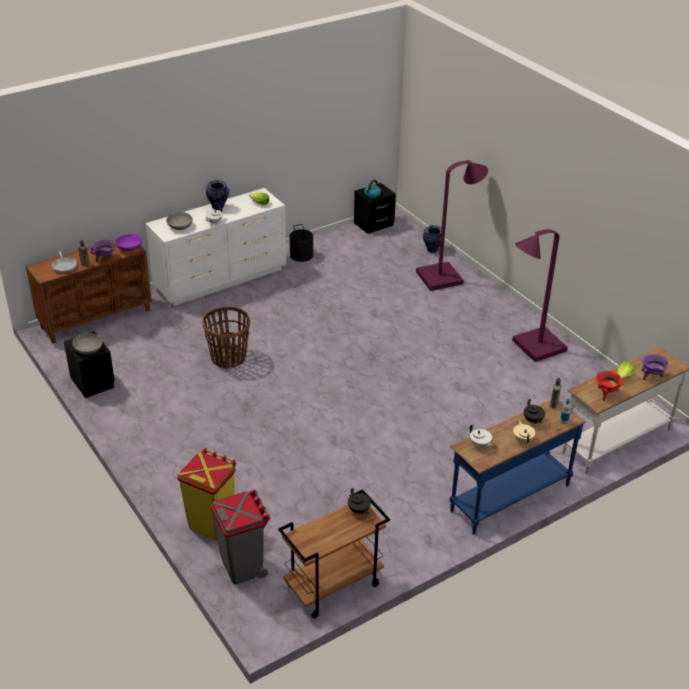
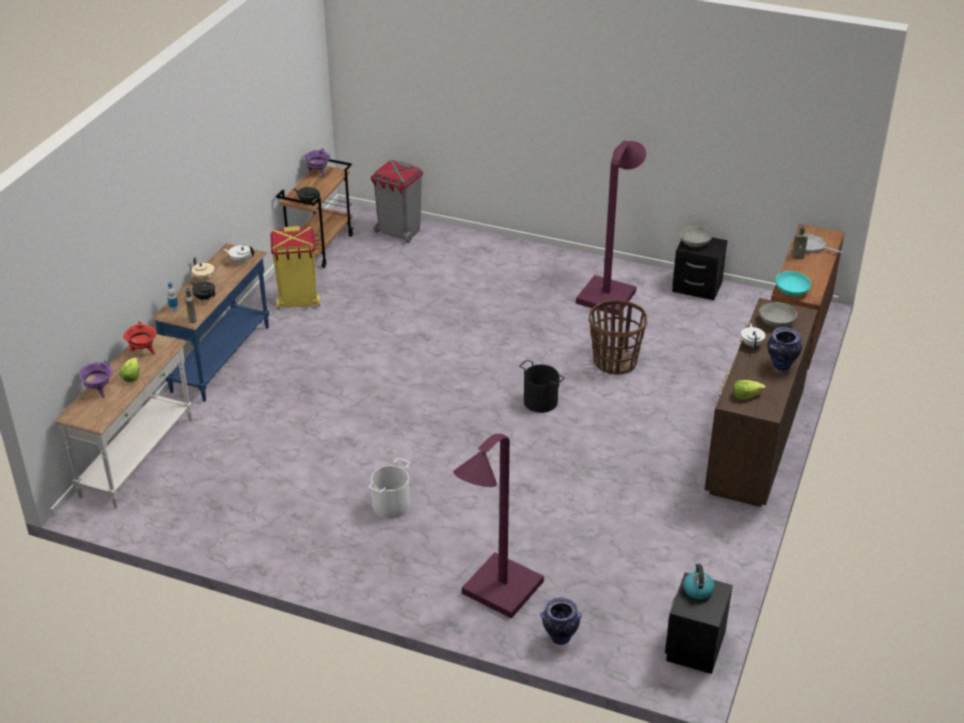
camera: 145 degrees right, 0 degrees up
(105, 258) = (791, 269): purple cooking pot -> purple cooking pot (318, 172)
(129, 248) = (791, 290): purple bowl -> turquoise bowl
(212, 524) = (452, 243): yellow trash can -> yellow trash can (298, 301)
(221, 279) = (754, 444): white dresser -> brown dresser
(302, 255) = (715, 530): black bucket -> black bucket (540, 402)
(464, 338) = (391, 506): none -> white bucket
(532, 348) = (297, 532): purple floor lamp -> purple floor lamp (609, 292)

